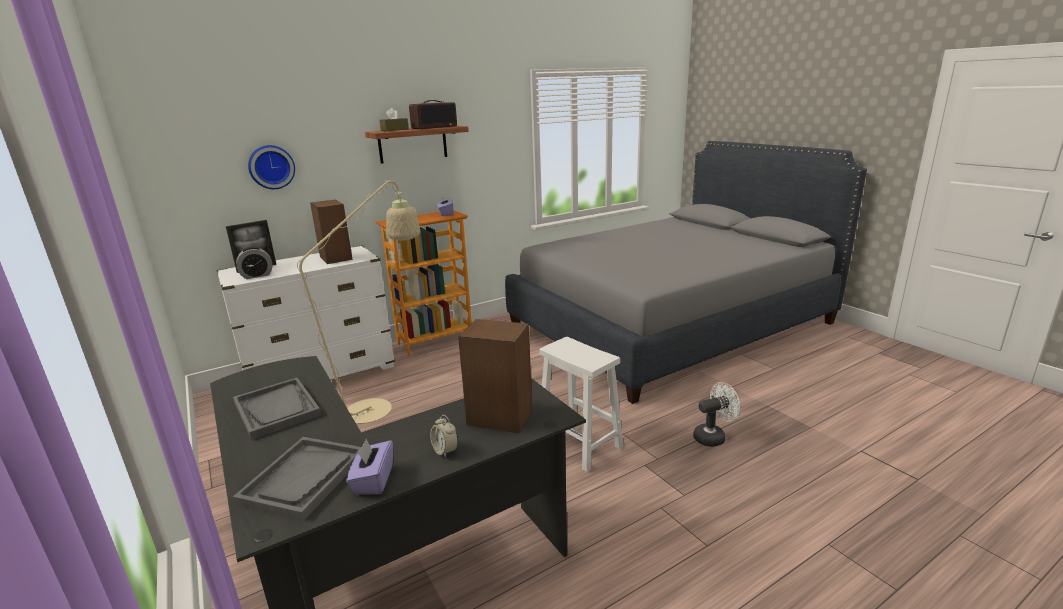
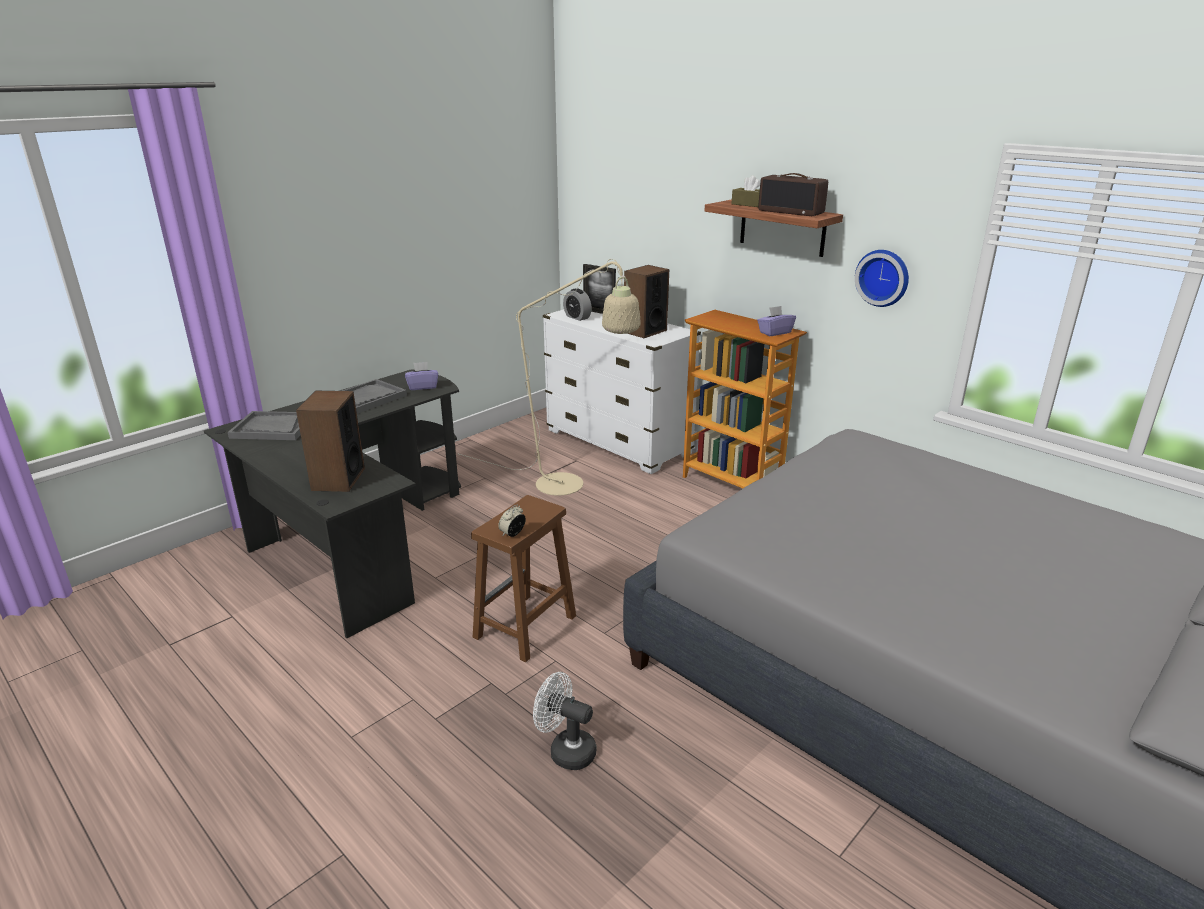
camera: 75 degrees right, 5 degrees up
(271, 167) = (644, 217): wall clock -> wall clock (883, 277)
(373, 480) = (263, 449): purple tissue box -> purple tissue box (422, 386)
(445, 451) = (292, 466): alarm clock -> alarm clock (512, 534)
(580, 444) = (524, 628): white stool -> brown stool
(713, 437) = (566, 750): white fan -> white fan turned 150 degrees clockwise

